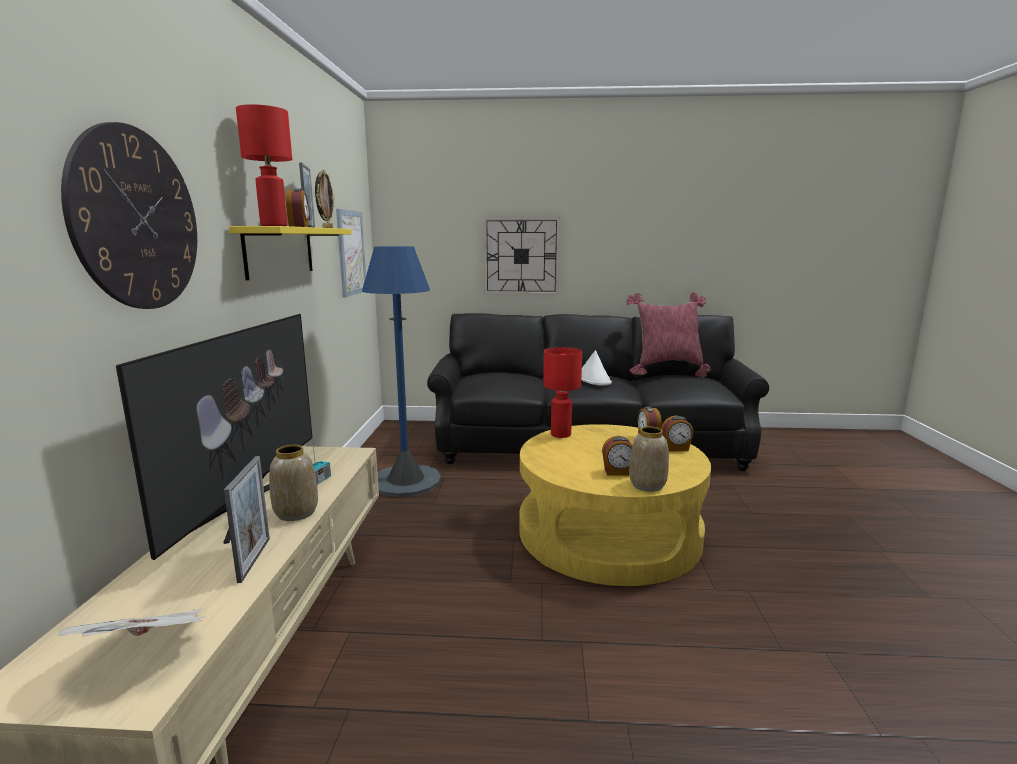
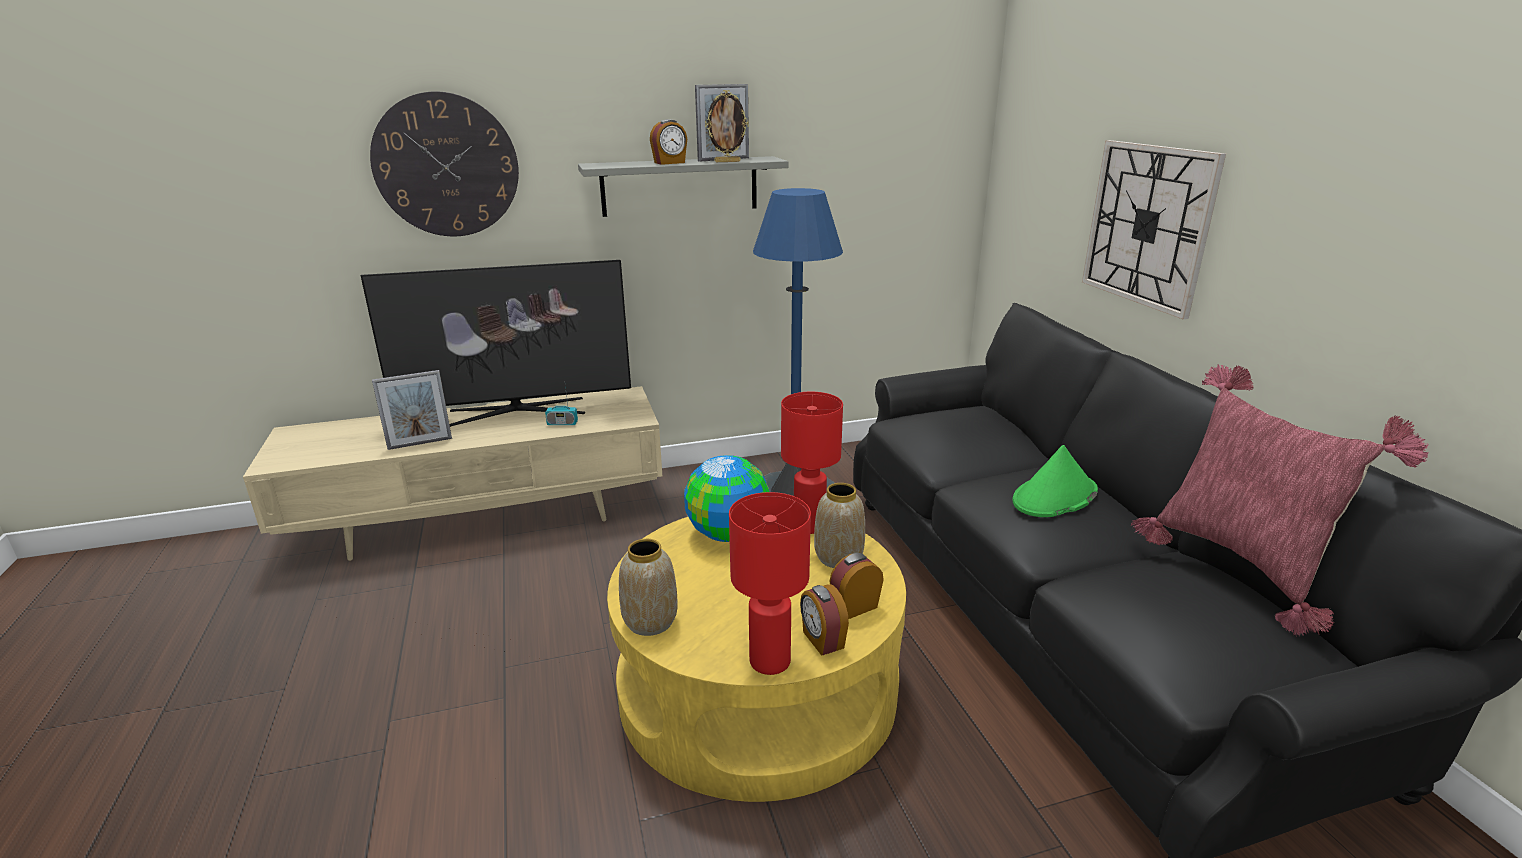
camera: 70 degrees right, 10 degrees up
(148, 649) = (316, 450): newspaper -> none
(273, 226) = (618, 164): red table lamp -> red table lamp (770, 660)
(280, 251) = (680, 186): yellow shelf -> grey shelf
(297, 513) = (497, 434): vase -> vase (839, 558)
(351, 253) = (892, 183): picture -> none
(555, 454) = (728, 533): none -> globe
(593, 379) = (1054, 497): white hat -> green hat
(617, 472) = (686, 591): alarm clock -> none

